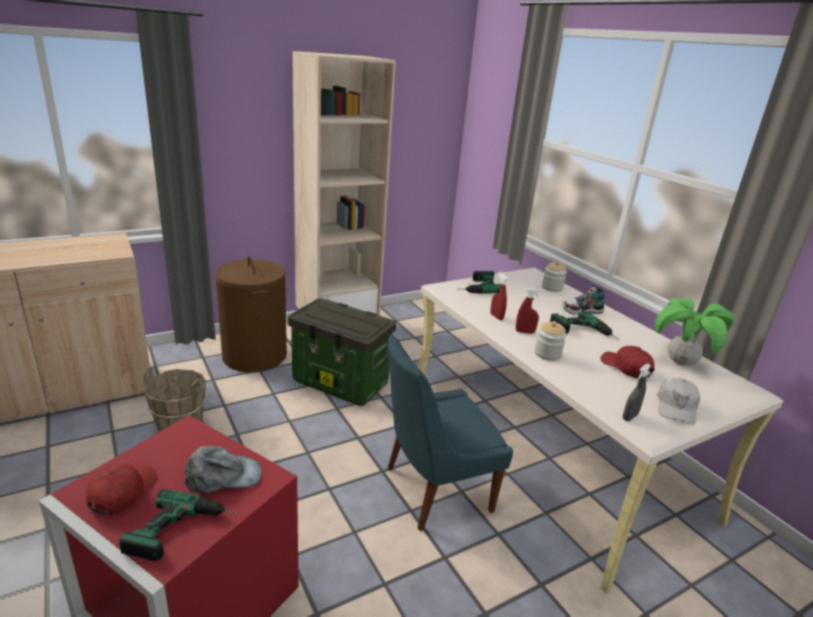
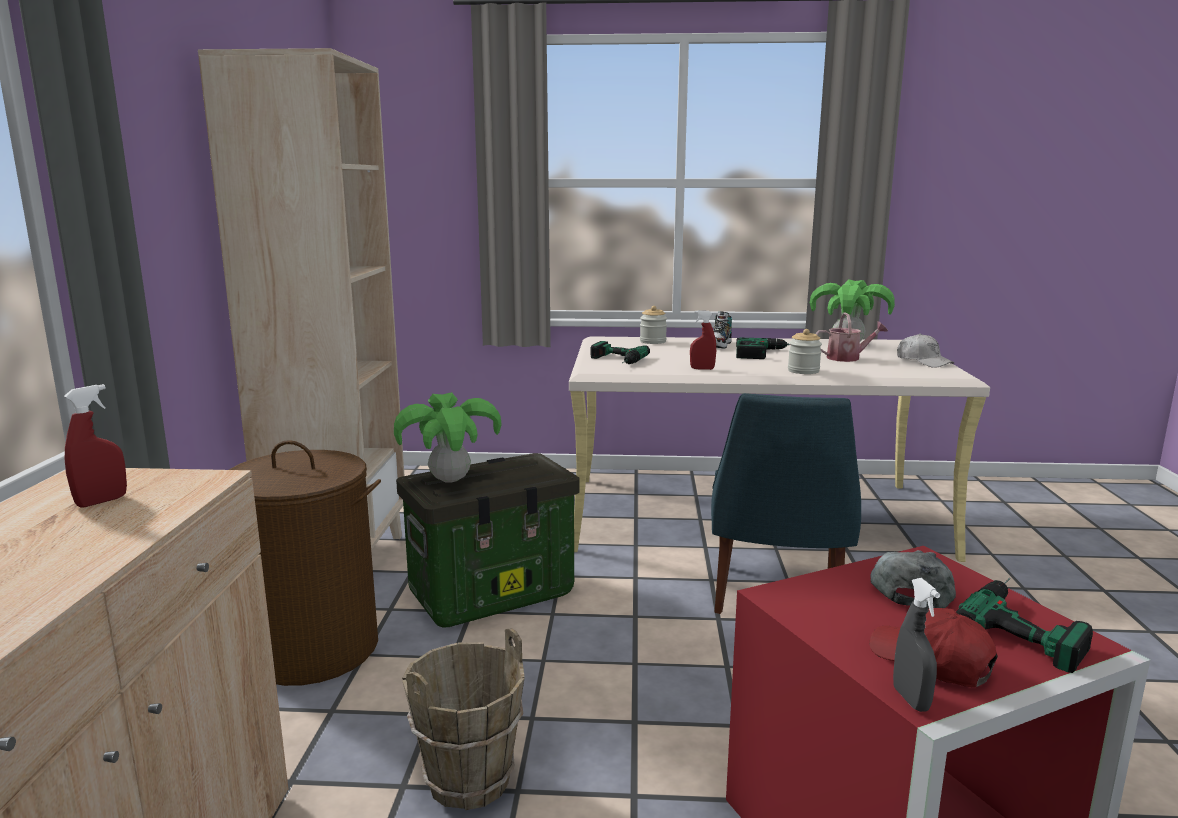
camera: 55 degrees left, 10 degrees down
(325, 310) = (449, 480): none -> potted plant
(525, 332) = (748, 368): red spray bottle -> red spray bottle (102, 501)
(626, 368) = (848, 358): red cap -> watering can
(630, 417) = (934, 374): grey spray bottle -> grey spray bottle (911, 699)

